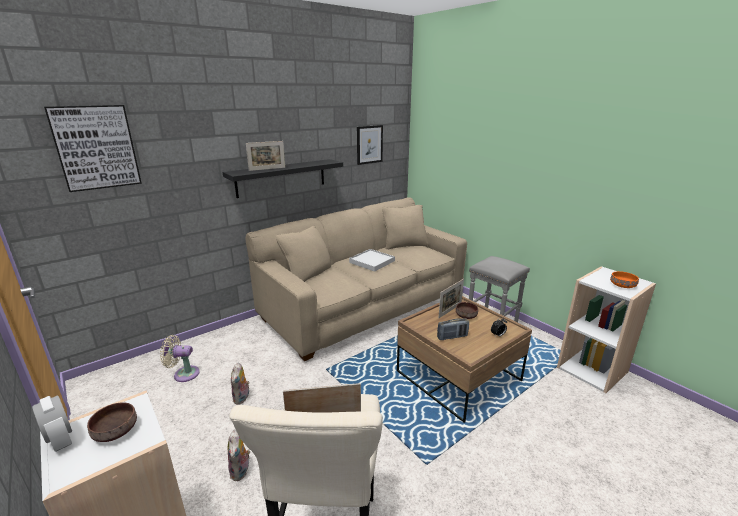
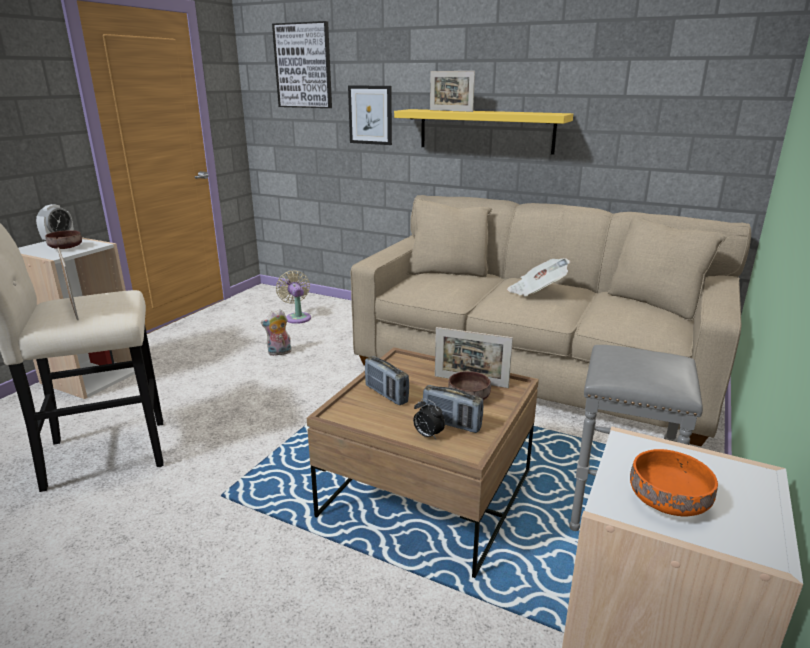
camera: 65 degrees right, 0 degrees up
(241, 471) = (183, 384): plush toy -> none
(281, 178) = (485, 131): black shelf -> yellow shelf
(369, 144) = (667, 96): picture -> picture (370, 115)
(372, 262) = (536, 292): white tray -> newspaper
(489, 326) = (451, 424): none -> radio

